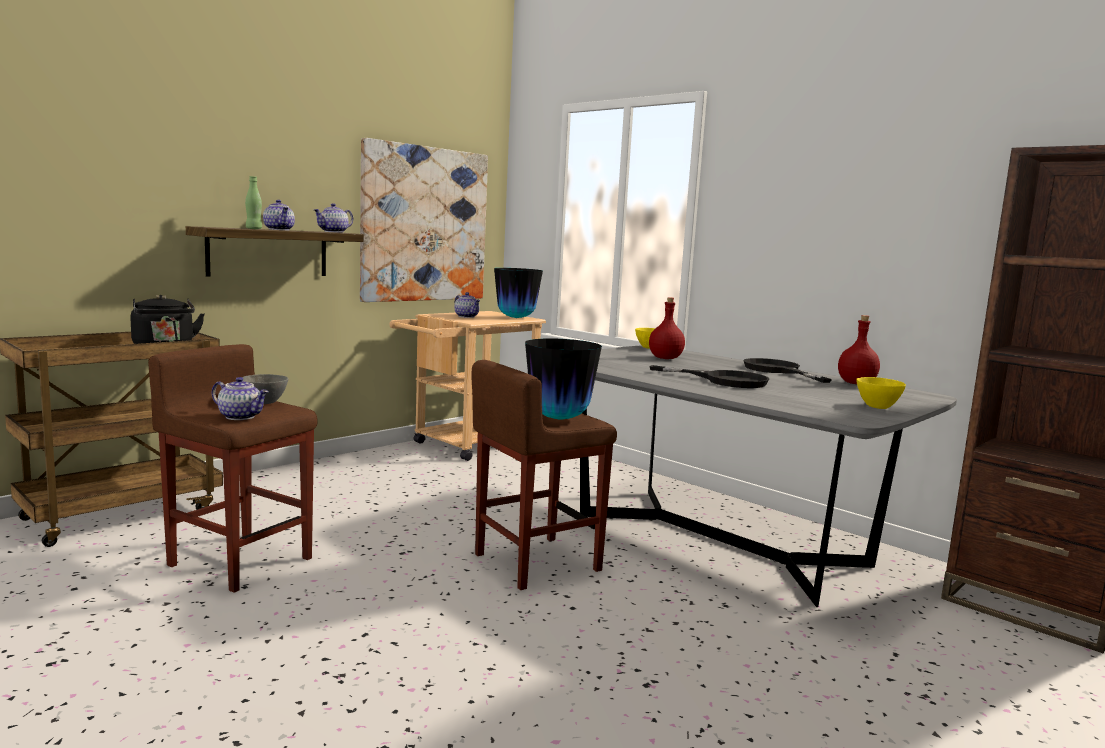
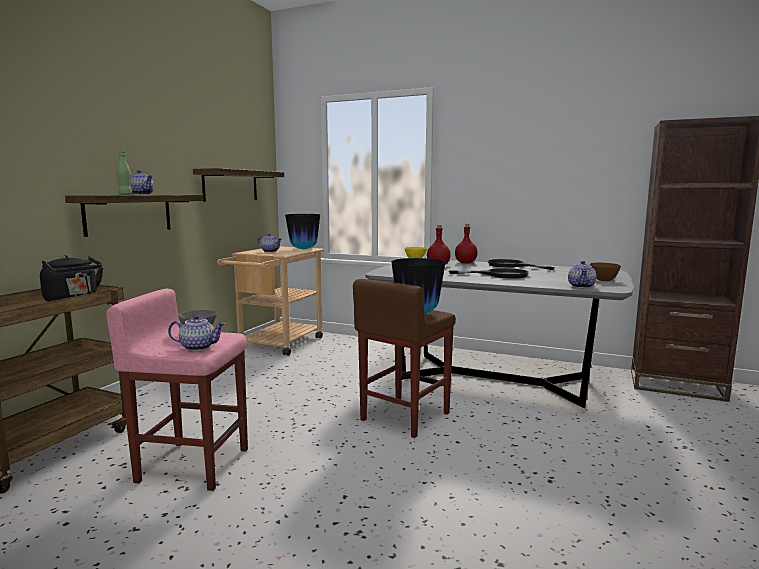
camera: 20 degrees left, 0 degrees up
(239, 561) = (192, 464): brown stool -> pink stool
(333, 232) = (179, 194): teapot -> teapot (582, 286)
(424, 224) = (230, 185): picture -> shelf
(857, 383) = (564, 268): red bottle -> red bottle (466, 263)
(876, 407) = (603, 280): yellow bowl -> brown bowl

